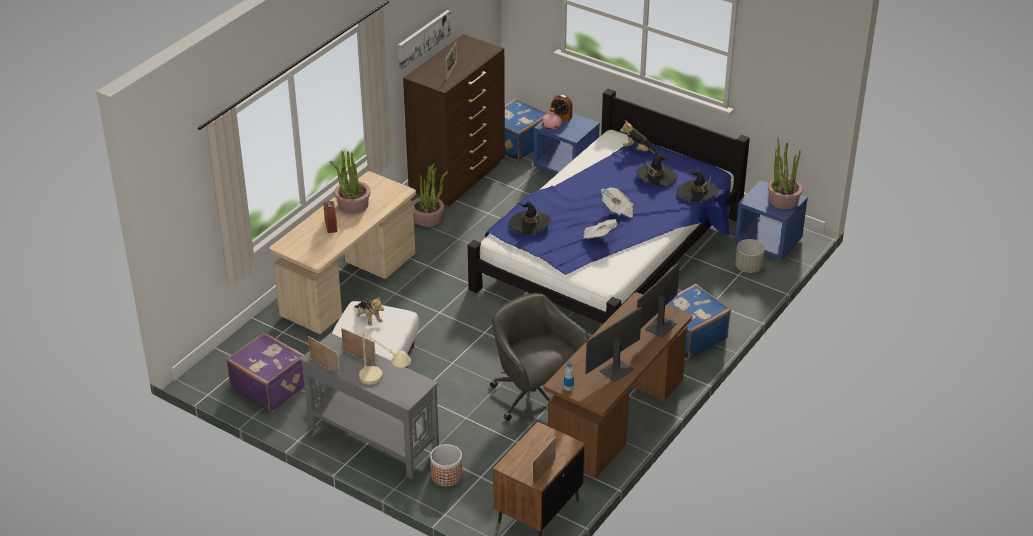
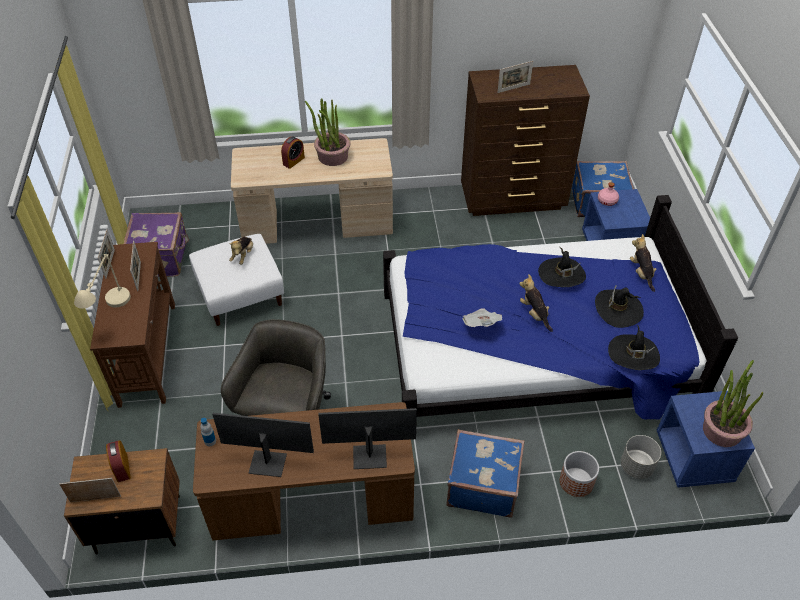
camera: 50 degrees right, 10 degrees up
(373, 439) = (148, 352): grey console table -> brown console table
(423, 39) = (510, 43): picture -> none
(428, 218) = (444, 214): potted plant -> none
(446, 476) = (138, 427): planter -> planter (576, 482)
(529, 224) = (445, 269): black hat -> black hat (561, 274)
(561, 117) = (627, 198): alarm clock -> alarm clock (122, 467)
(617, 210) = (534, 314): newspaper -> plush toy

